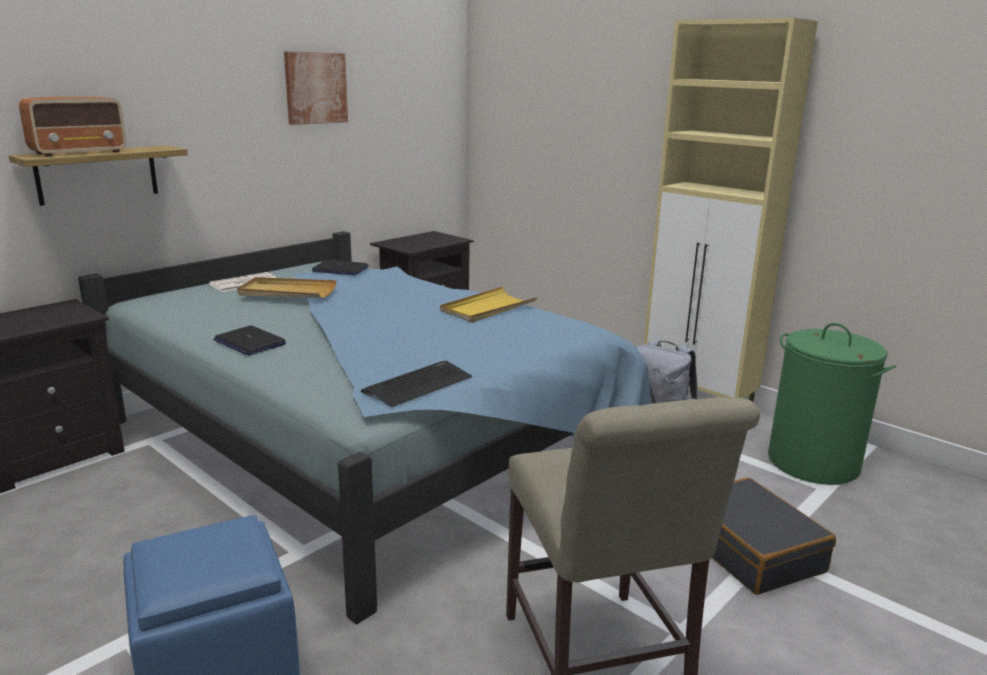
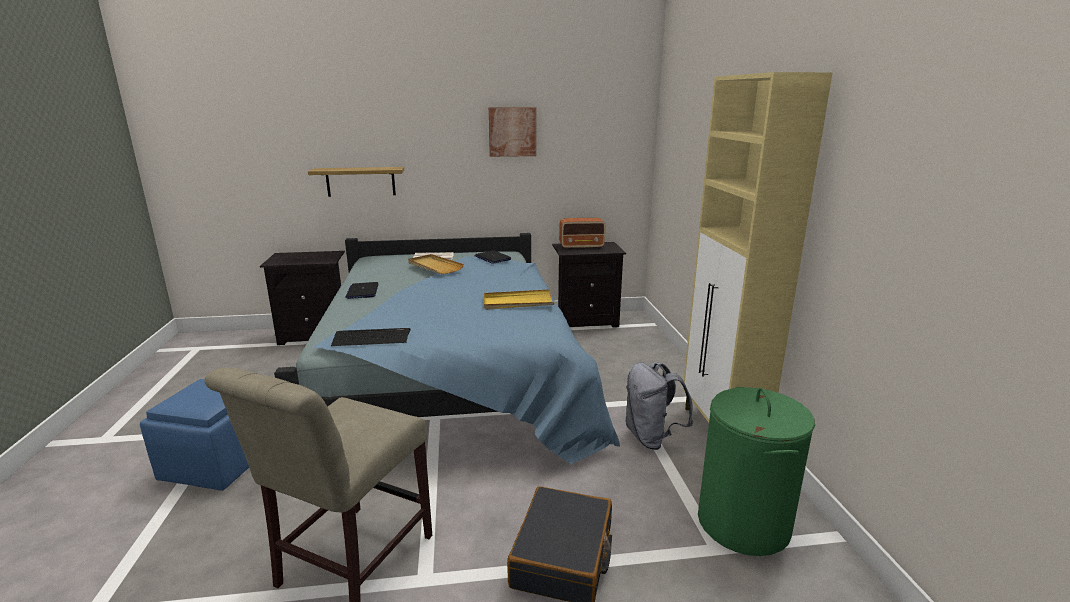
camera: 40 degrees right, 0 degrees up
(80, 152) = (344, 168): radio -> radio (582, 246)

